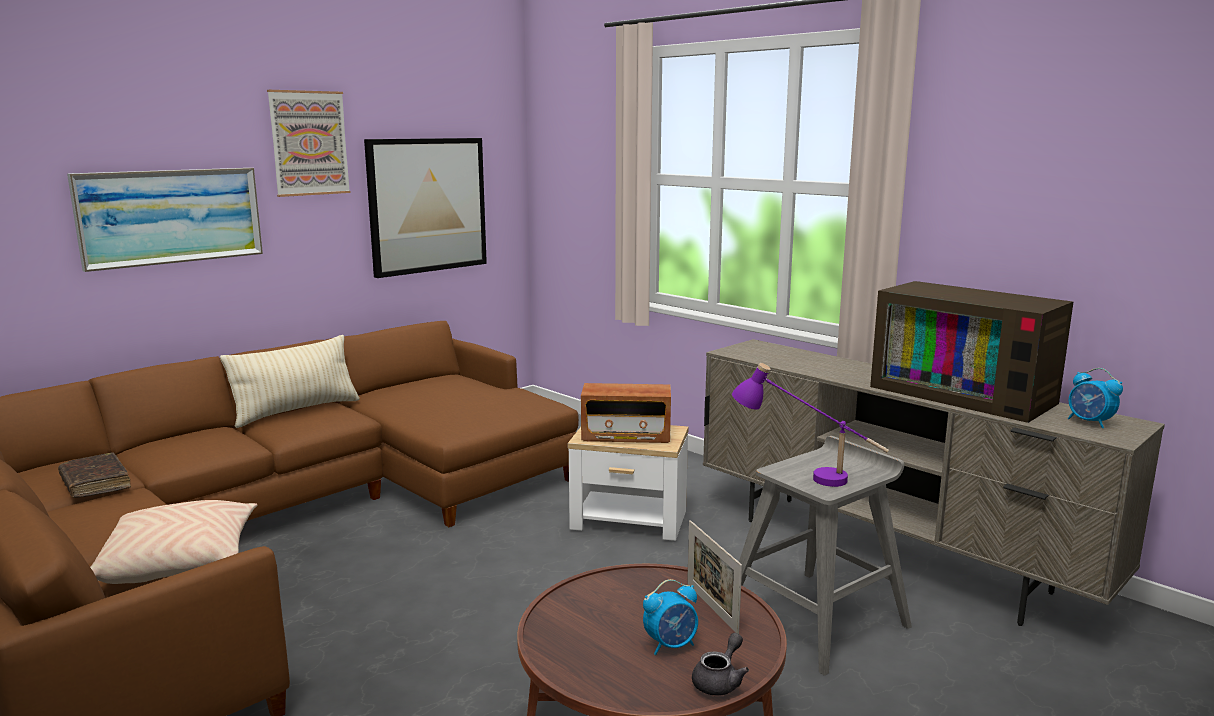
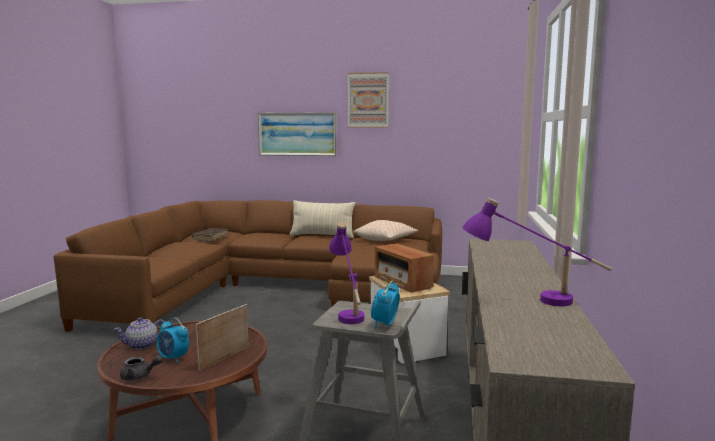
camera: 55 degrees right, 5 degrees down
(180, 562) = (158, 262): beige pillow -> beige pillow (385, 240)
(427, 205) = (439, 138): picture -> none
(584, 663) = (142, 345): none -> teapot
(965, 394) = (532, 300): television -> purple table lamp
(1089, 422) = (548, 347): alarm clock -> alarm clock (385, 324)

